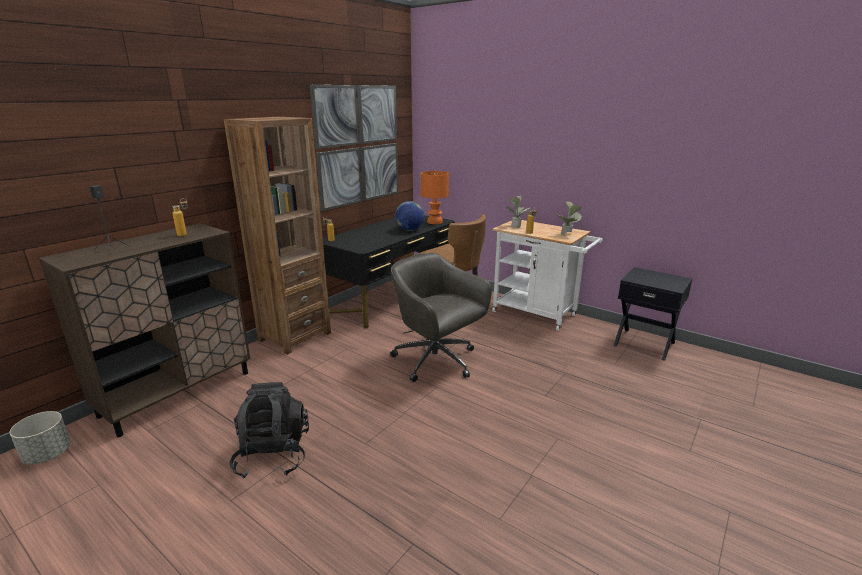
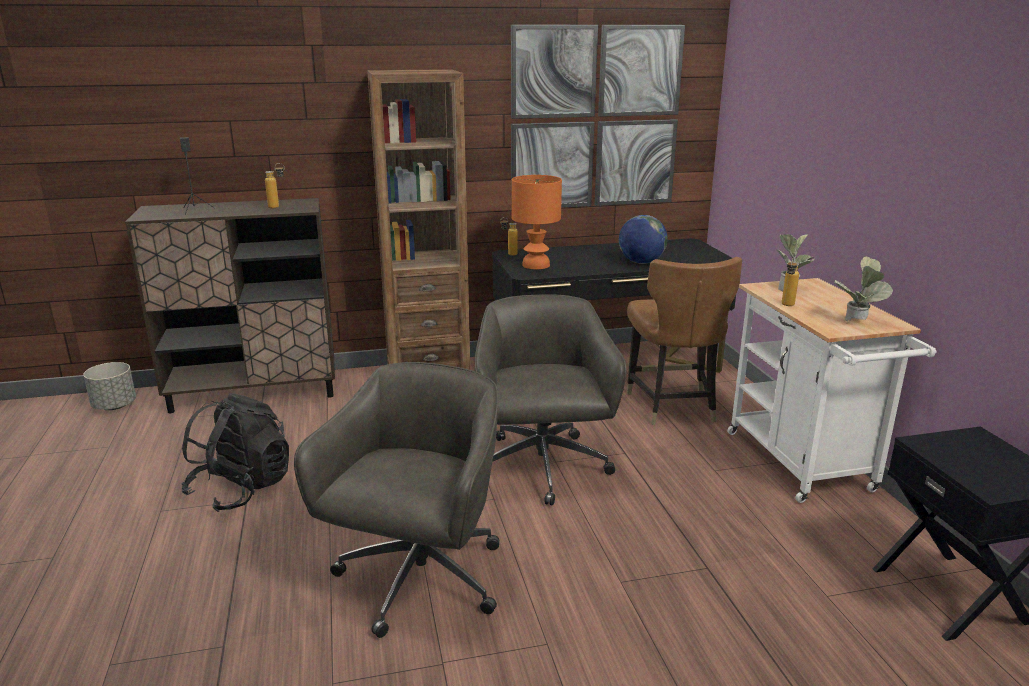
camera: 40 degrees right, 0 degrees up
(434, 222) = (702, 259): orange table lamp -> orange table lamp (535, 265)
(462, 445) = (418, 580): none -> grey office chair

